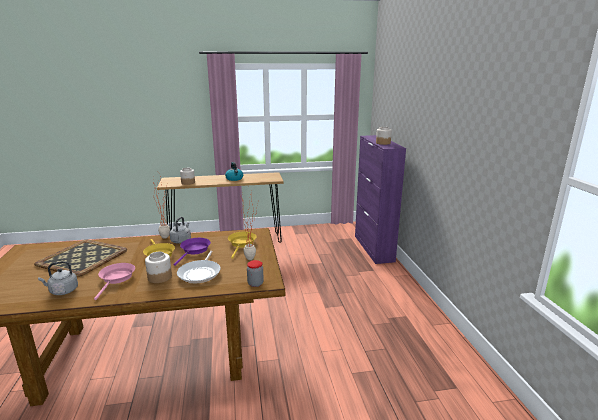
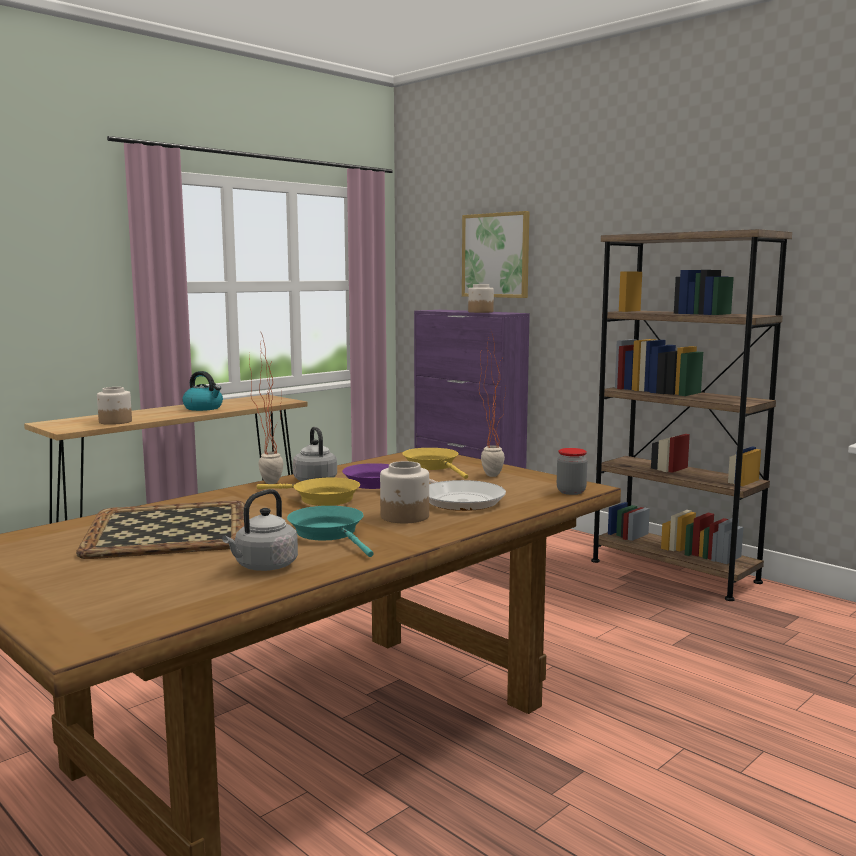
camera: 35 degrees left, 10 degrees down
(116, 279) = (330, 533): pink frying pan -> turquoise frying pan
(401, 109) = (496, 255): none -> picture
(427, 325) = (673, 571): none -> brown bookcase

